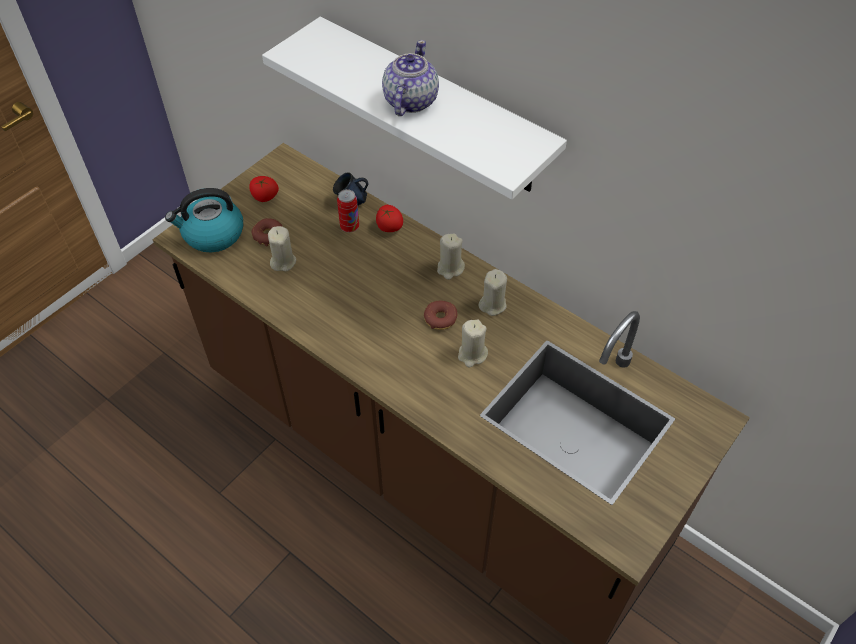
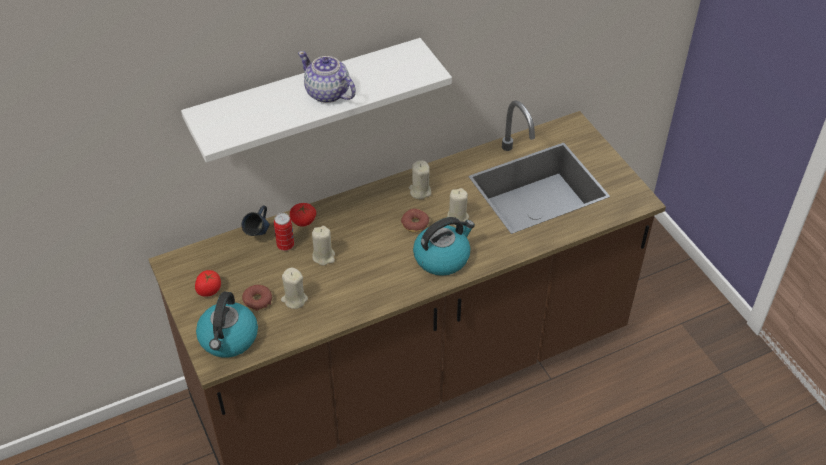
camera: 65 degrees left, 5 degrees down
(404, 361) = (442, 257): none -> kettle
(450, 268) = (370, 201): beige candle -> beige candle (323, 256)

